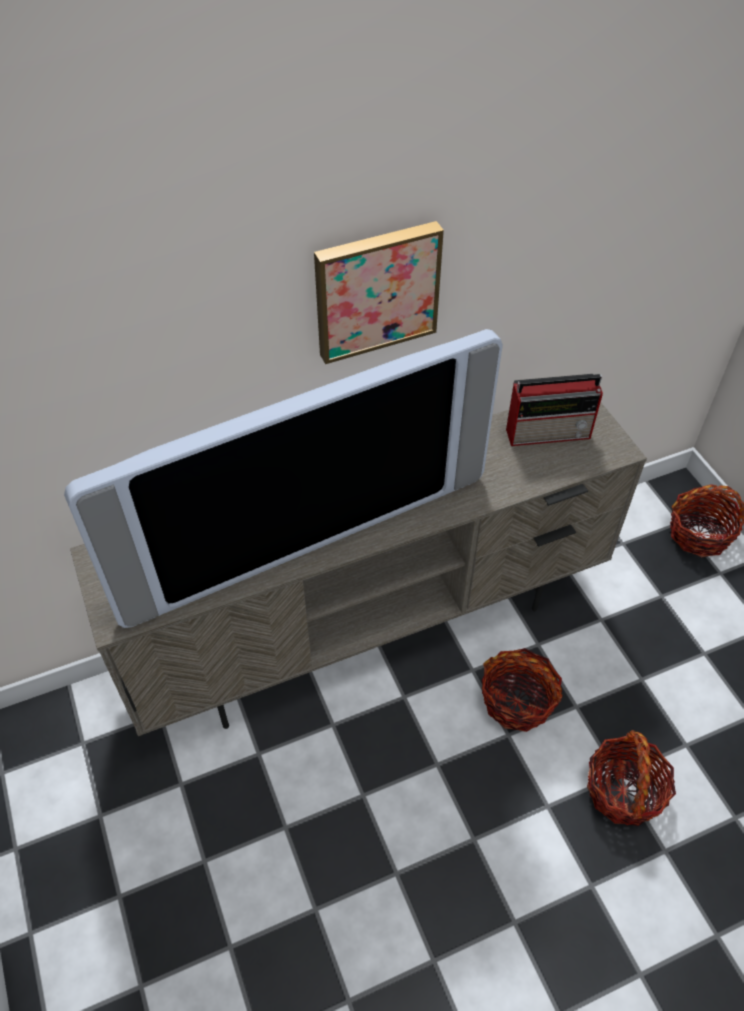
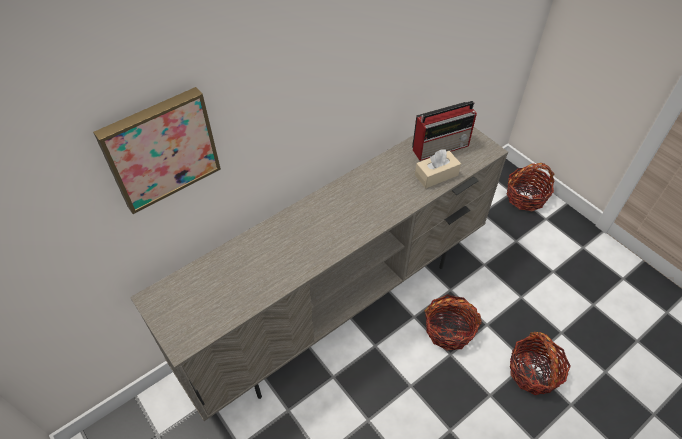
camera: 15 degrees left, 0 degrees up
(305, 536) = (302, 250): television -> none
(376, 290) = (326, 64): picture -> picture (160, 148)
(527, 471) = (436, 175): none -> beige tissue box

